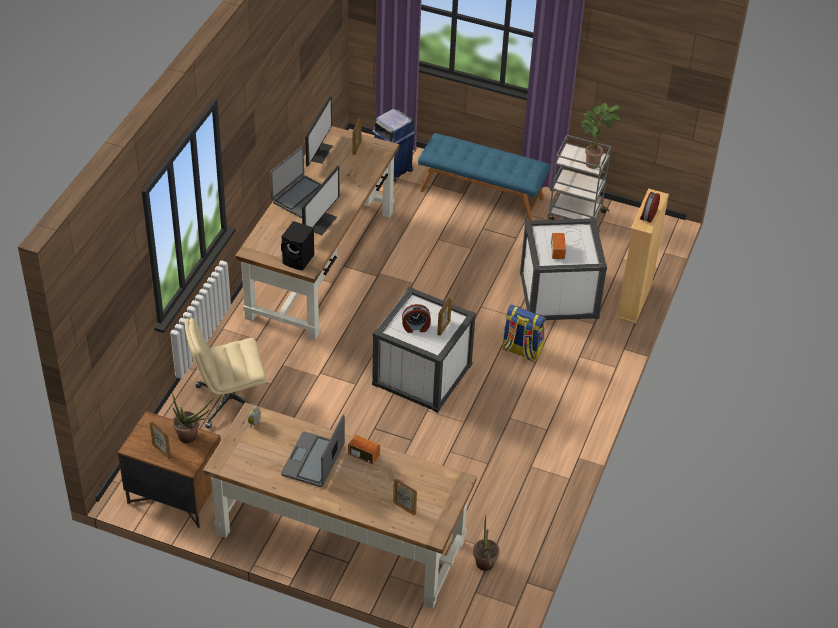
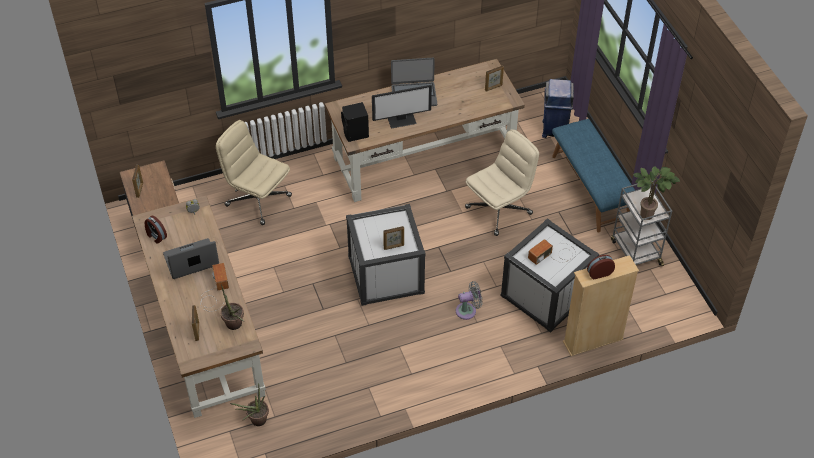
camera: 50 degrees right, 5 degrees up
(191, 437) = (165, 194): potted plant -> potted plant (235, 326)
(318, 152) = (465, 73): monitor -> none
(416, 327) = (377, 233): alarm clock -> alarm clock (156, 236)
(438, 260) = (499, 210): none -> beige office chair
(521, 350) = (468, 310): backpack -> grey fan

